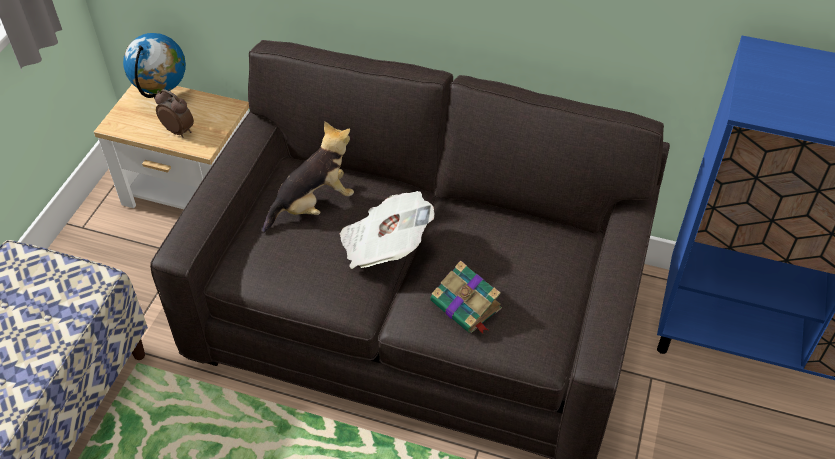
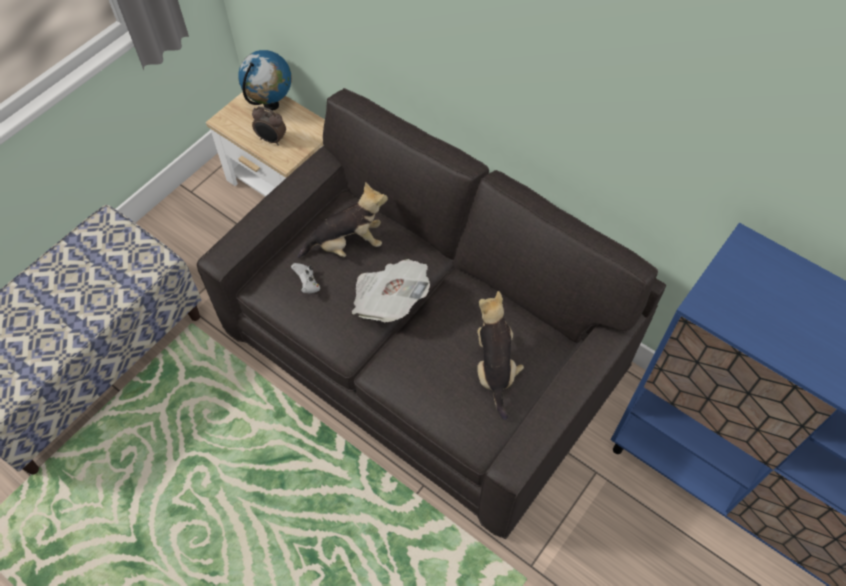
camera: 20 degrees right, 10 degrees up
(179, 130) = (271, 140): alarm clock -> alarm clock turned 150 degrees clockwise
(286, 255) = (307, 284): none -> white game controller
(467, 306) = (433, 377): book -> none
(527, 279) = (494, 368): none -> plush toy

